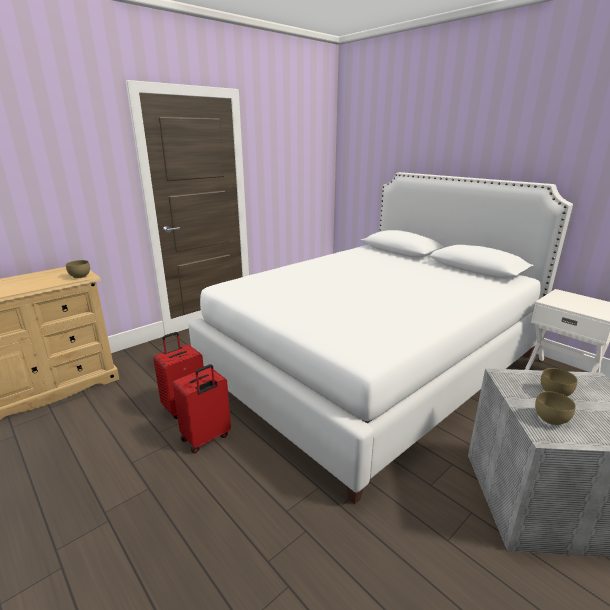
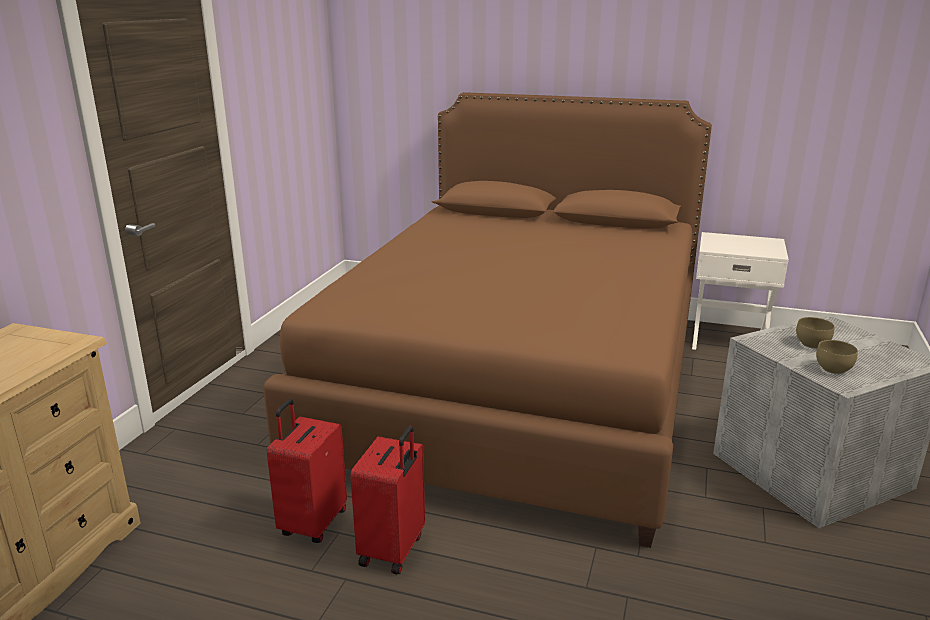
camera: 30 degrees left, 0 degrees up
(79, 276) = (61, 345): brown bowl -> none
(372, 365) = (518, 385): white bed -> brown bed

